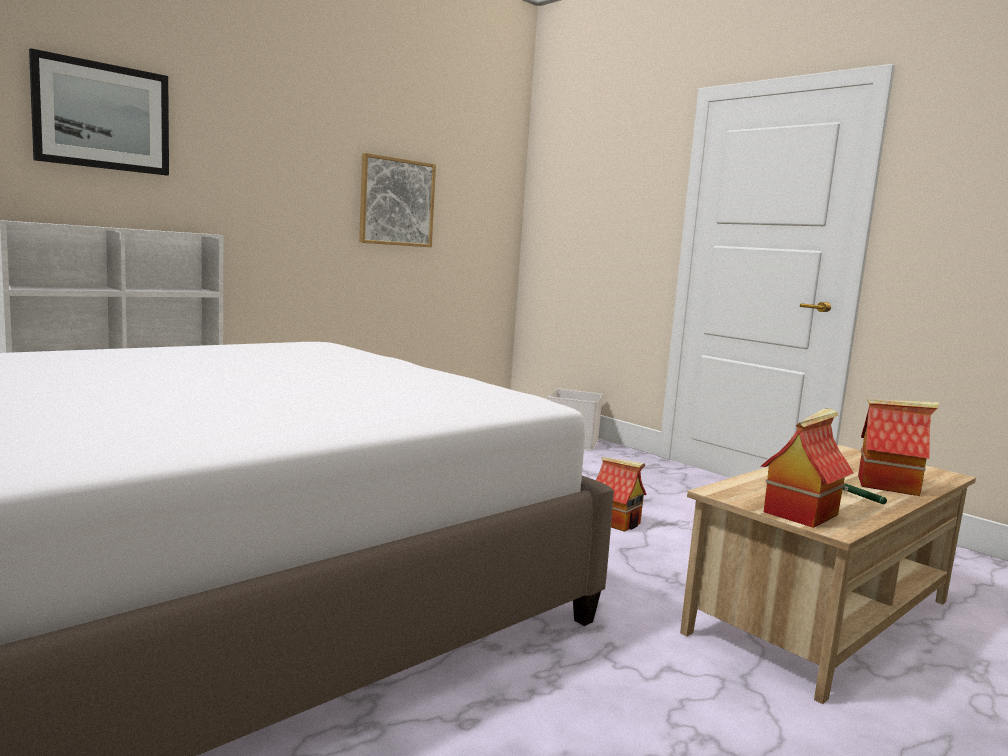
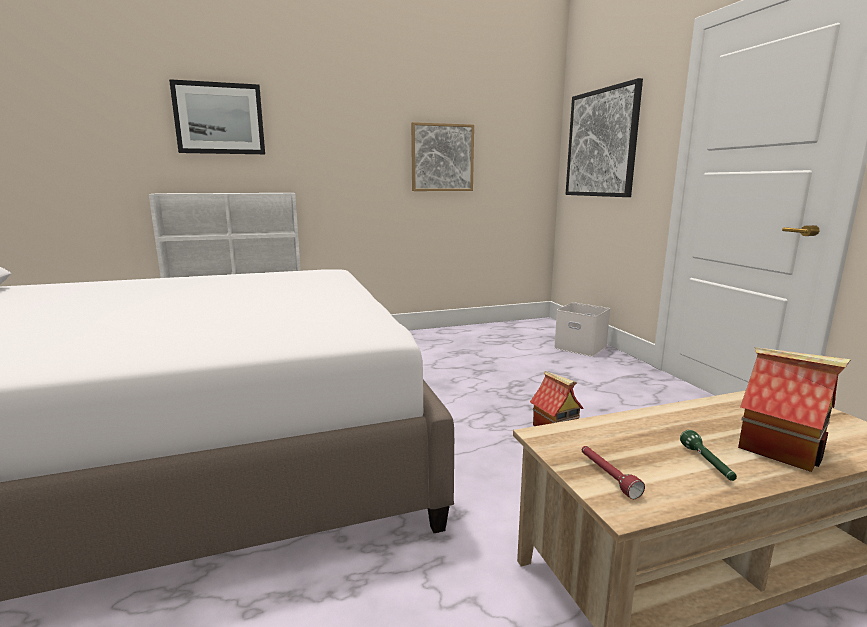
camera: 25 degrees right, 5 degrees up
(585, 203) = (601, 143): none -> picture
(800, 512) = (607, 476): toy house -> red flashlight

